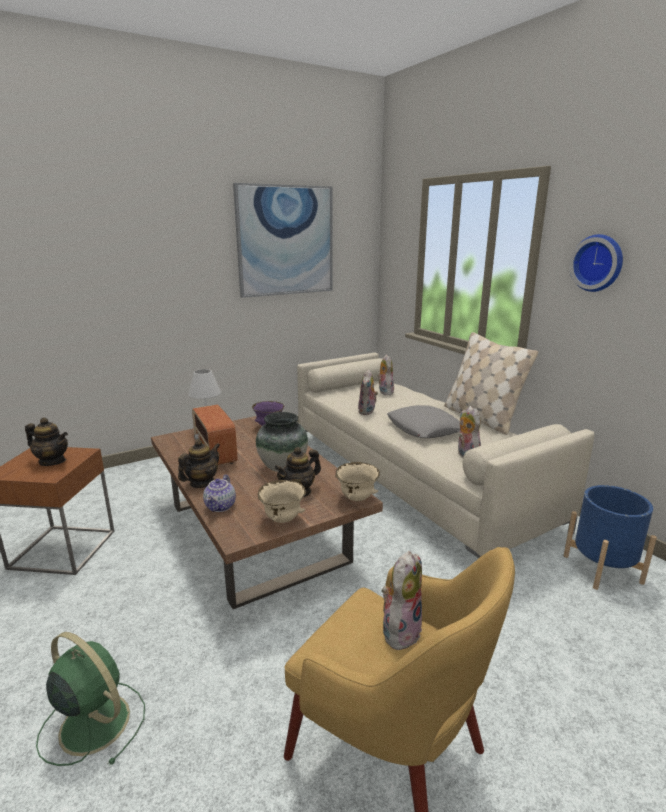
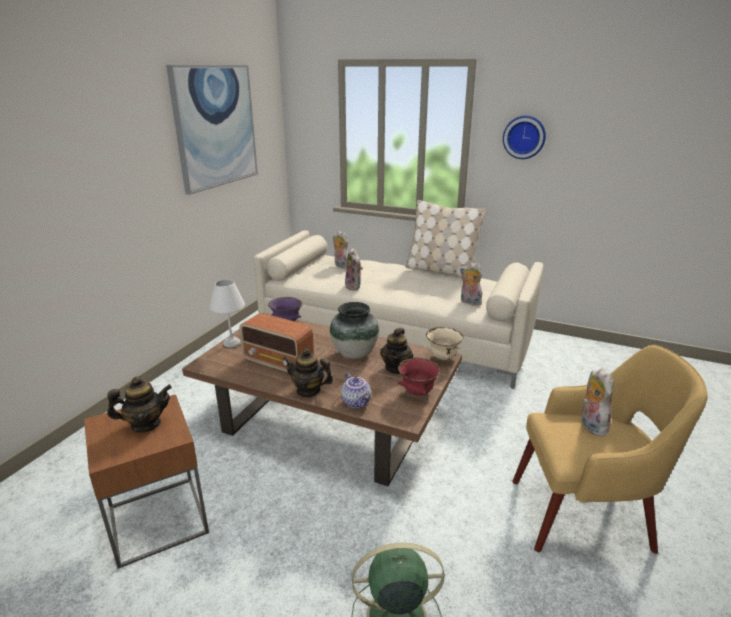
camera: 35 degrees left, 5 degrees up
(201, 483) = (308, 390): teapot -> teapot turned 75 degrees counterclockwise
(282, 519) = (417, 392): beige bowl -> red bowl
(424, 428) = (416, 289): grey pillow -> none
(602, 569) = (565, 356): blue planter -> none

